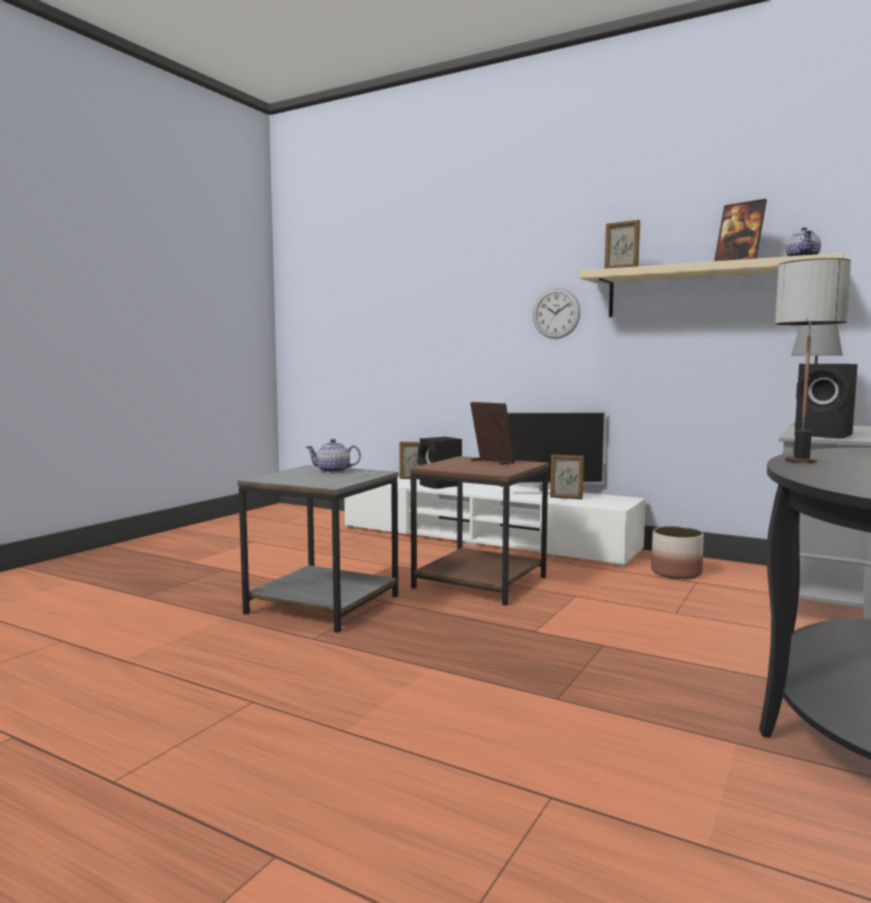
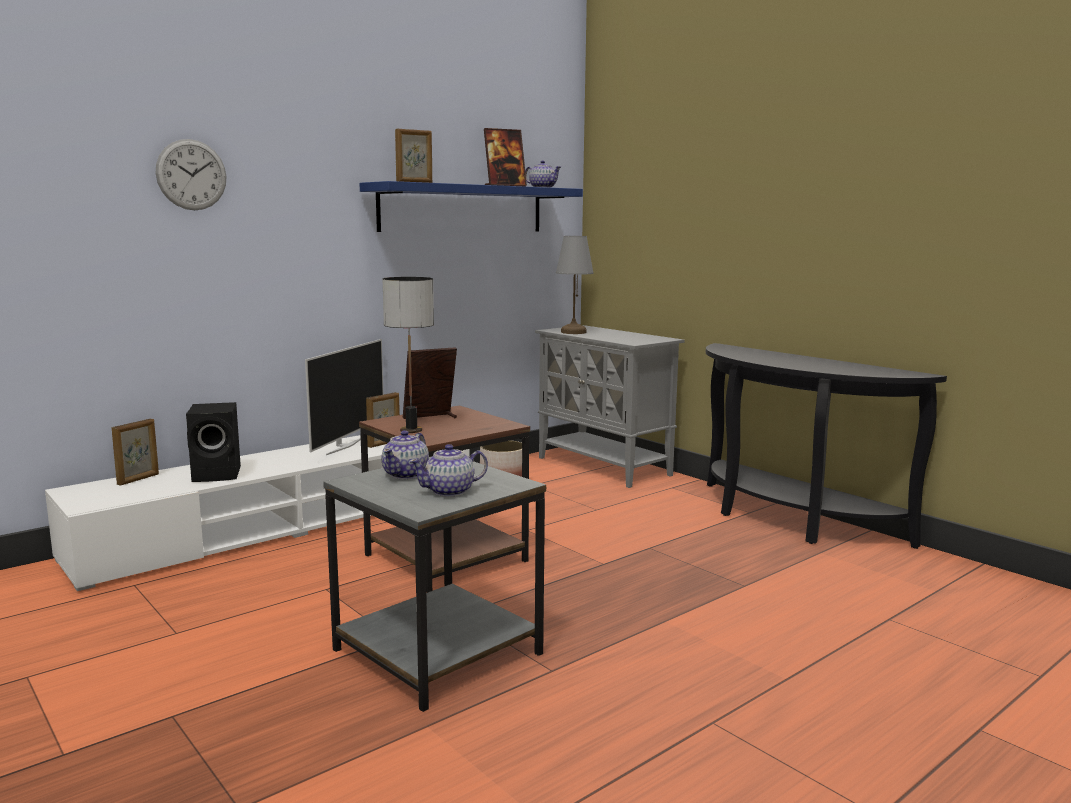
camera: 70 degrees left, 5 degrees up
(302, 478) = (450, 491): none -> teapot
(556, 313) = (317, 225): wall clock -> wall clock (191, 175)
(708, 291) = (463, 209): beige shelf -> blue shelf
(800, 461) = (777, 363): table lamp -> table lamp (411, 430)
(825, 435) = (636, 339): black speaker -> none

